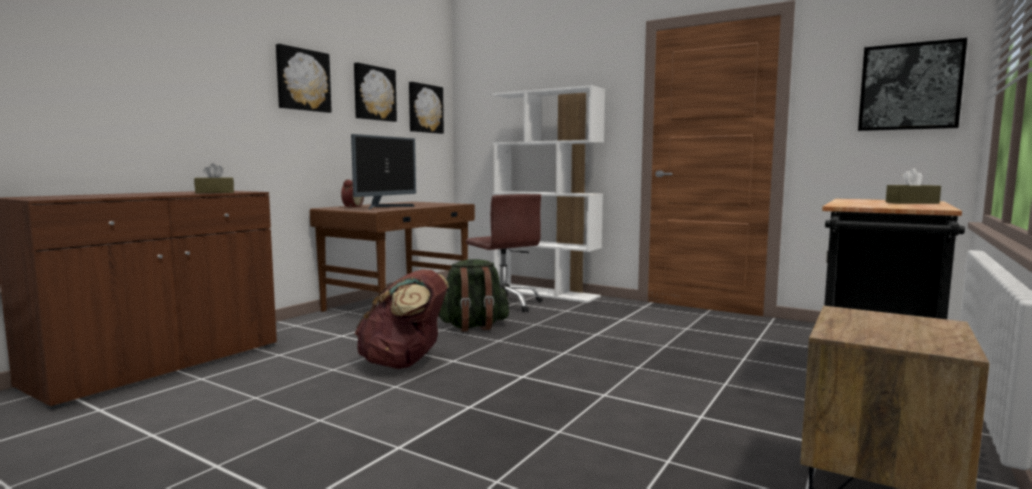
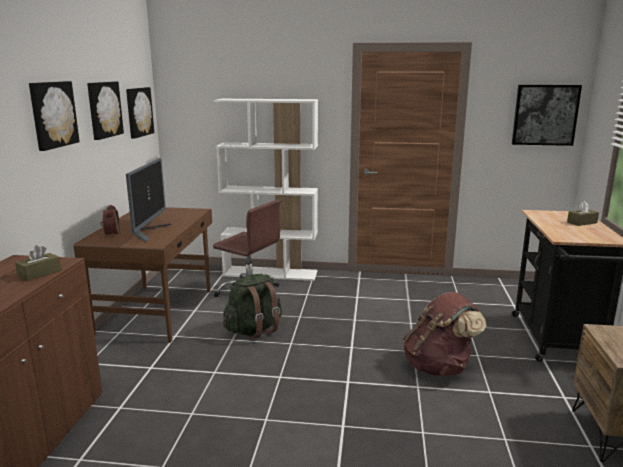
camera: 25 degrees left, 10 degrees up
(404, 363) = (245, 390): brown backpack -> brown backpack (439, 367)

